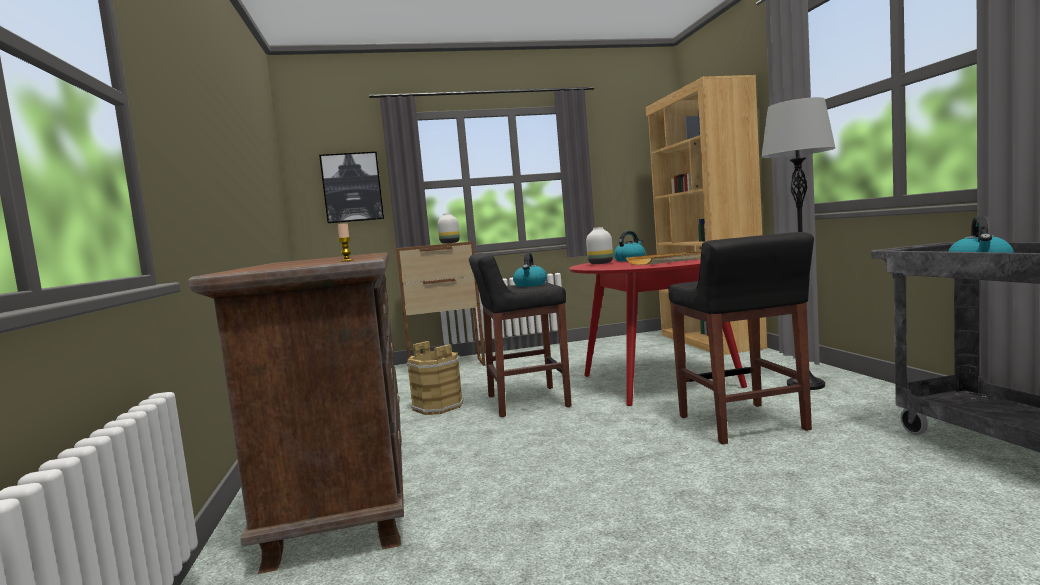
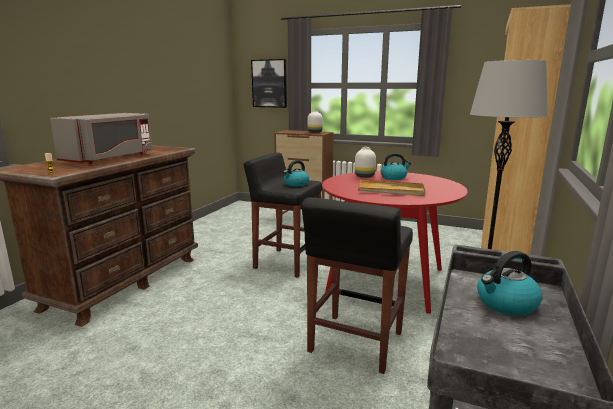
camera: 35 degrees right, 10 degrees up
(328, 259) = (110, 158): none -> grey microwave
(438, 406) = (244, 247): brown bucket -> none

